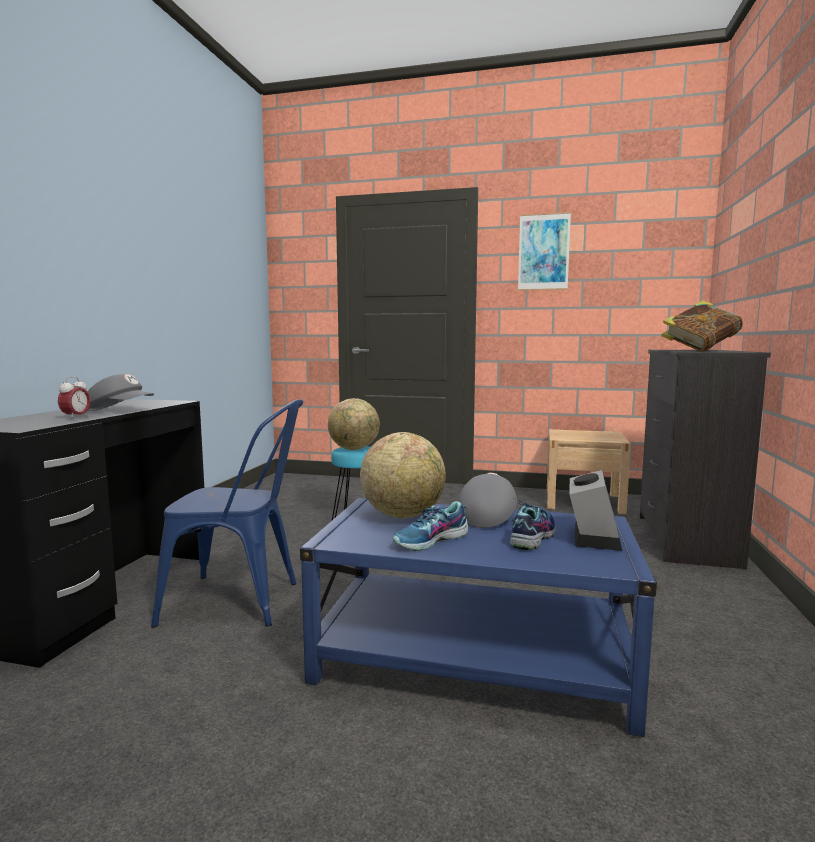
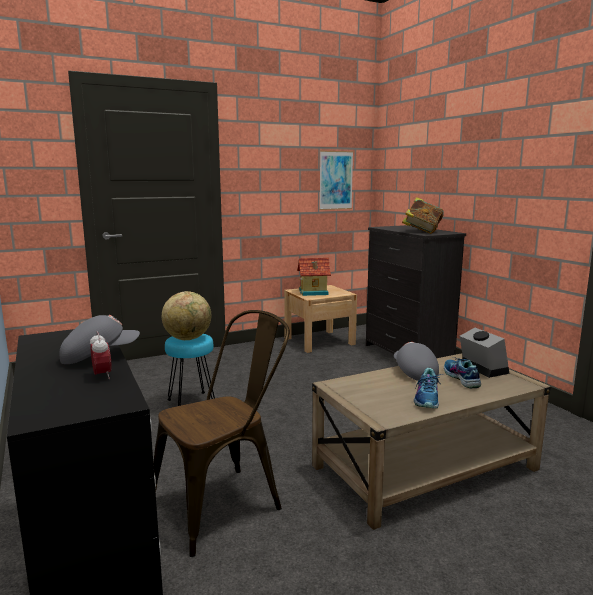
camera: 40 degrees left, 5 degrees up
(242, 601) = (226, 502): blue chair -> brown chair
(403, 515) = (372, 387): globe -> none
(472, 658) = (424, 469): blue coffee table -> beige coffee table
(543, 252) = (272, 145): picture -> picture (336, 180)
(577, 435) = (313, 292): none -> toy house

